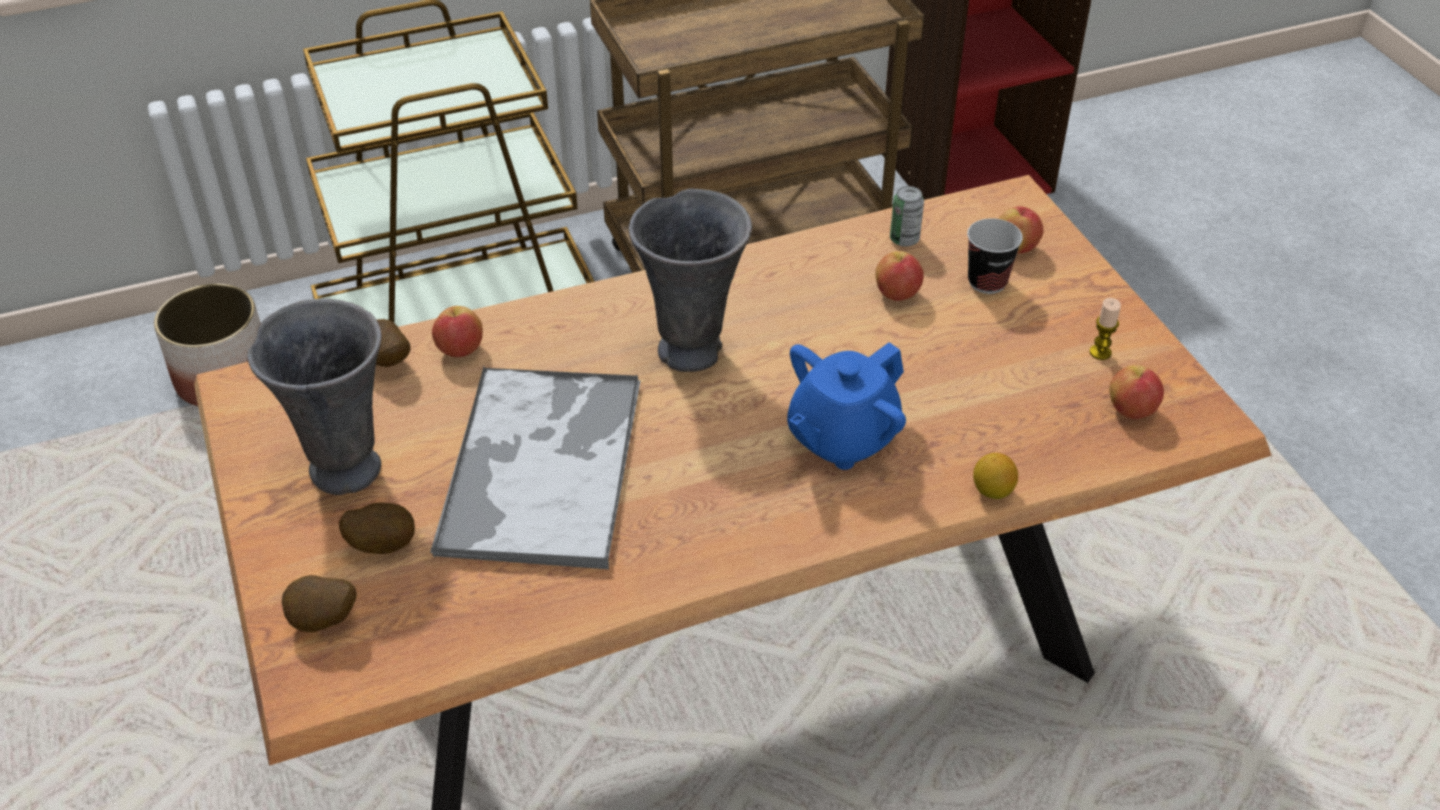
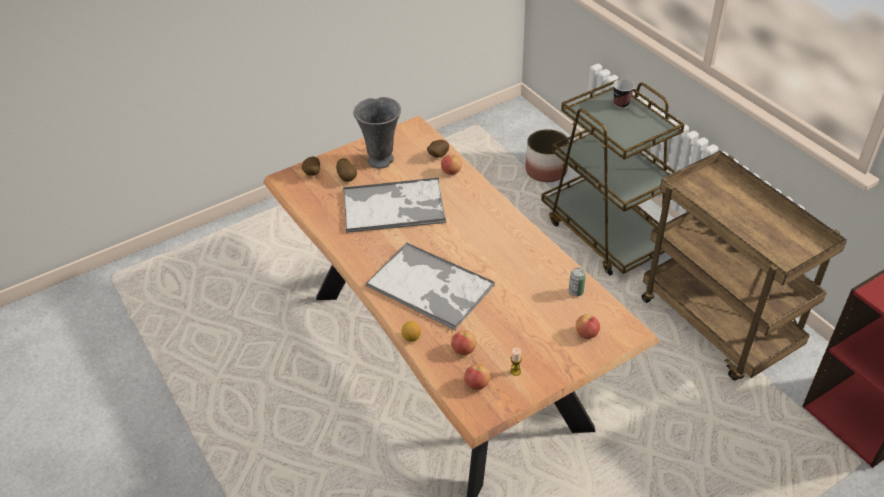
camera: 80 degrees right, 0 degrees up
(693, 349) = (472, 234): grey vase -> none
(841, 438) = (431, 286): blue teapot -> tray
(897, 294) = (533, 294): apple -> apple (463, 350)
(987, 282) = (554, 325): cup -> cup (621, 104)

